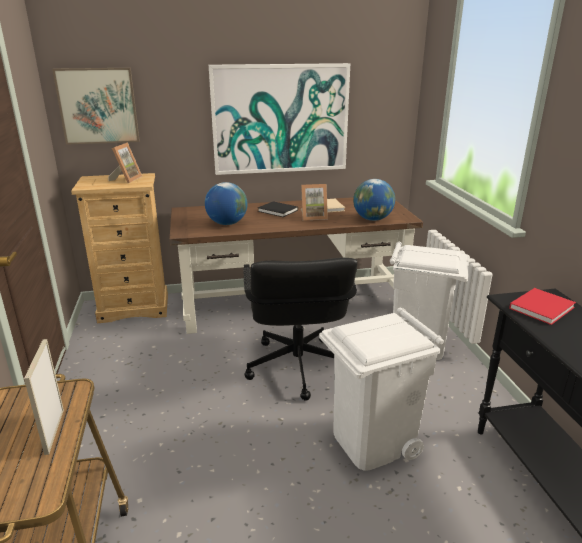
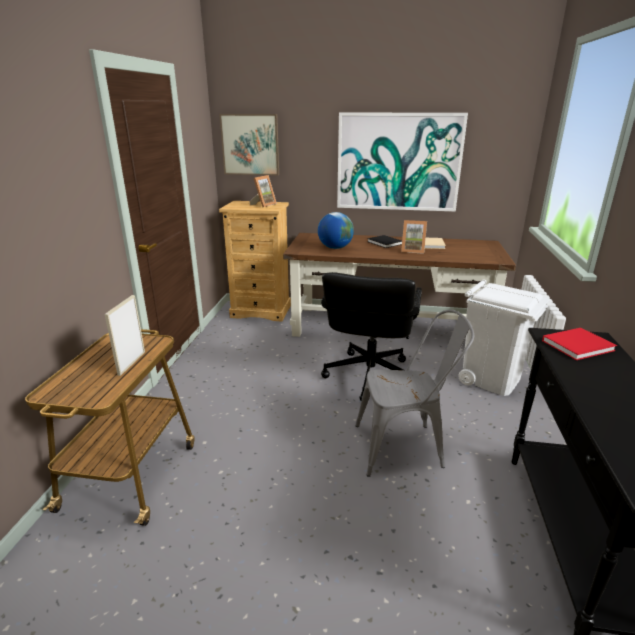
camera: 20 degrees right, 0 degrees up
(372, 219) = (467, 258): globe -> none
(372, 442) = (406, 446): white trash can -> grey chair

